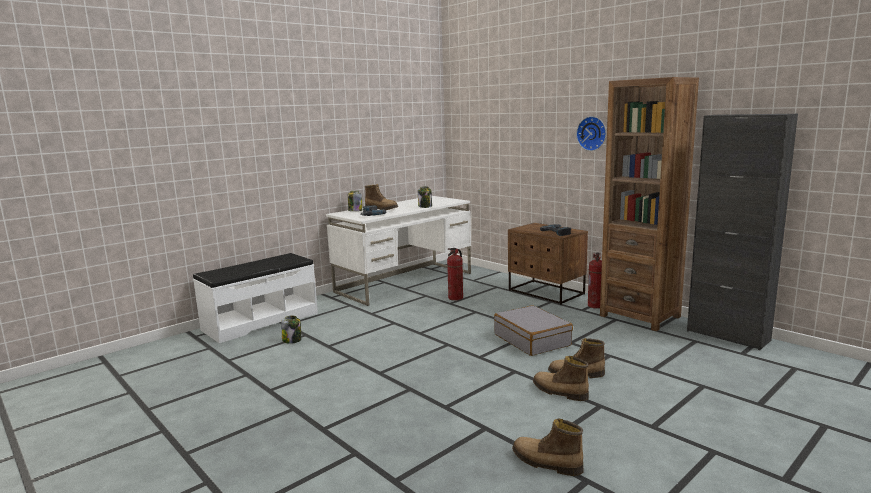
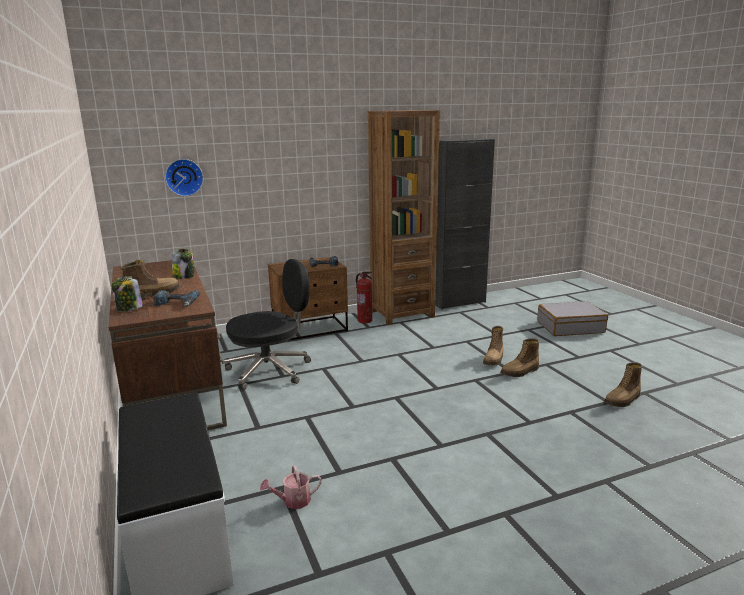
camera: 70 degrees left, 5 degrees up
(292, 340) = (293, 501): jar -> watering can
(405, 282) = (172, 388): white desk -> brown desk
(456, 298) = (270, 370): fire extinguisher -> black office chair
(532, 340) = (416, 359): grey suitcase -> grey suitcase (570, 327)
(592, 133) = (326, 161): wall clock -> wall clock (184, 177)

